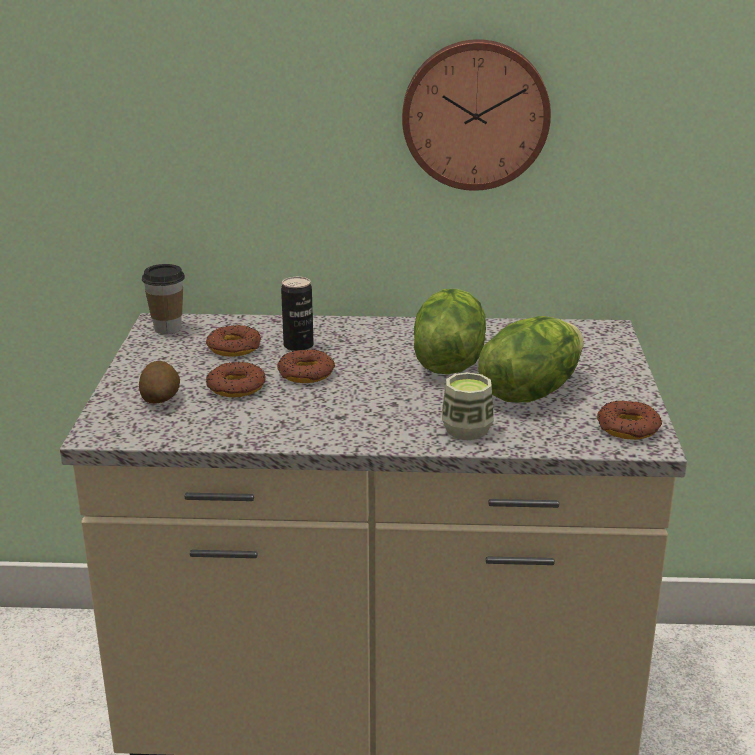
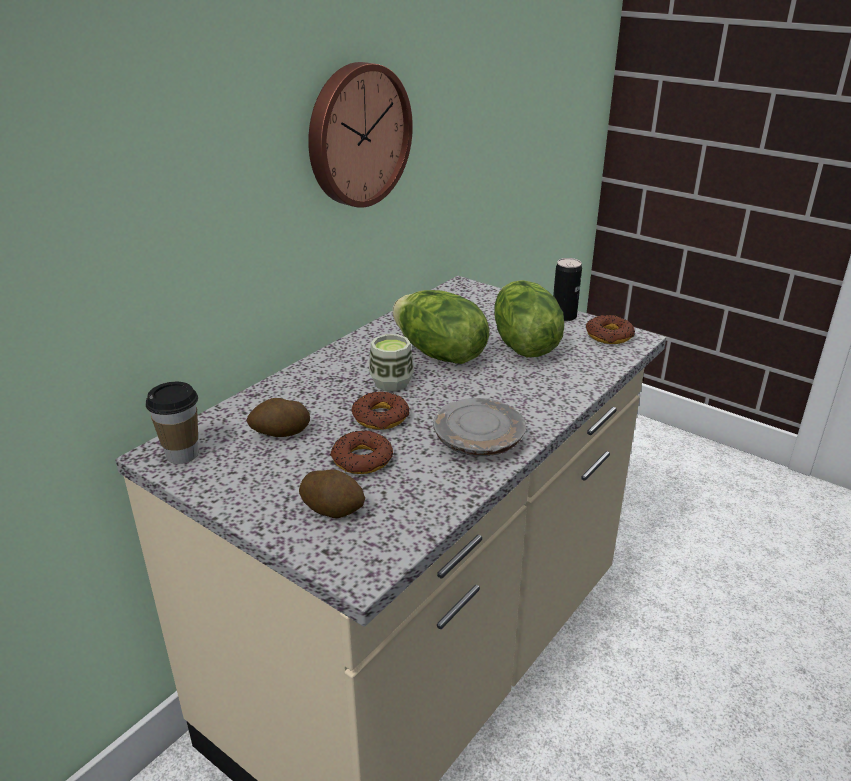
camera: 55 degrees left, 5 degrees up
(234, 347) = (280, 433): donut -> potato
(298, 346) = (323, 402): can -> can (564, 316)
(323, 422) = (479, 440): none -> grey plate
(467, 430) = (556, 388): cup -> cup (391, 382)

